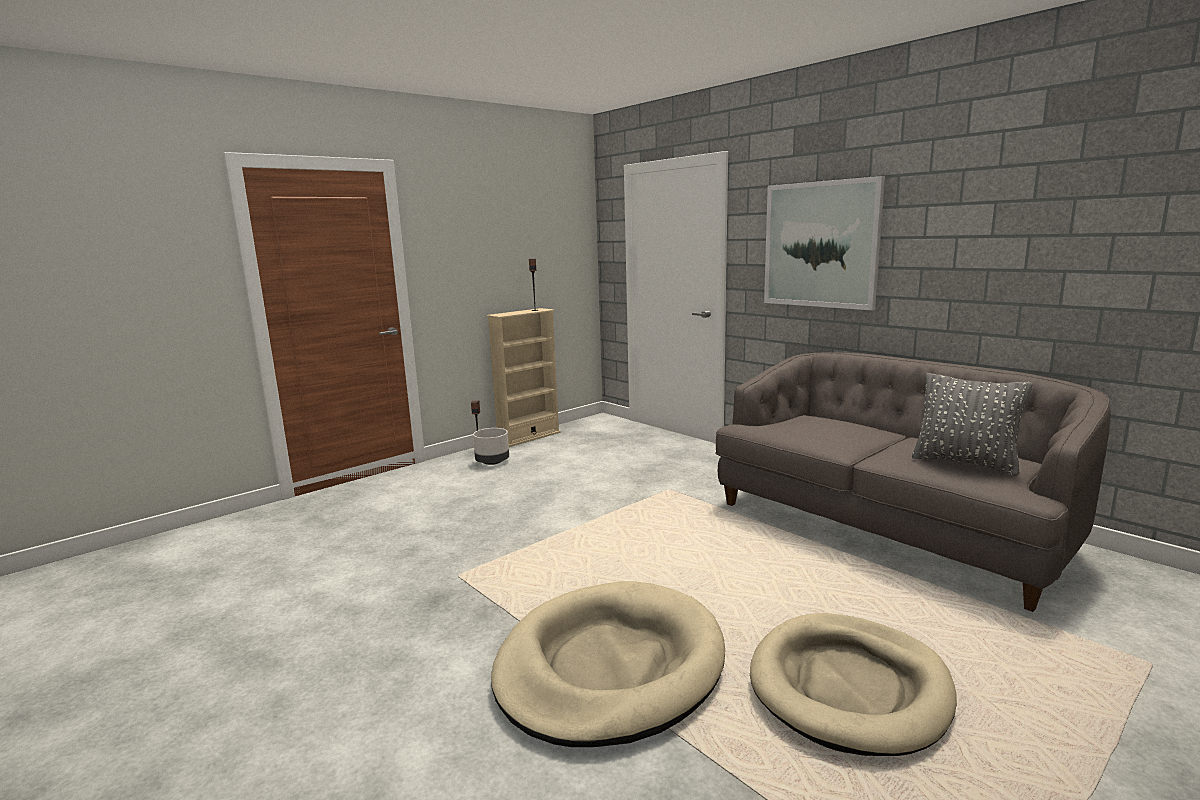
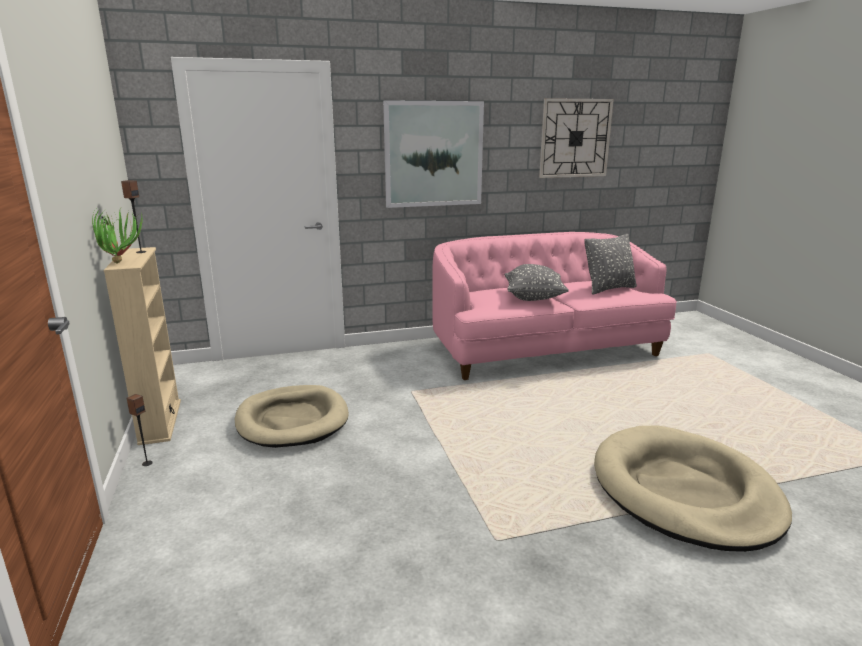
camera: 65 degrees left, 5 degrees up
(492, 462) = (204, 461): grey planter -> none
(507, 312) = (121, 261): none -> potted plant
(833, 437) = (533, 298): none -> grey pillow
(849, 687) = (718, 421): beige dog bed -> beige dog bed (292, 420)
(887, 526) = (543, 349): grey sofa -> pink sofa
(1042, 221) = (575, 138): none -> wall clock

